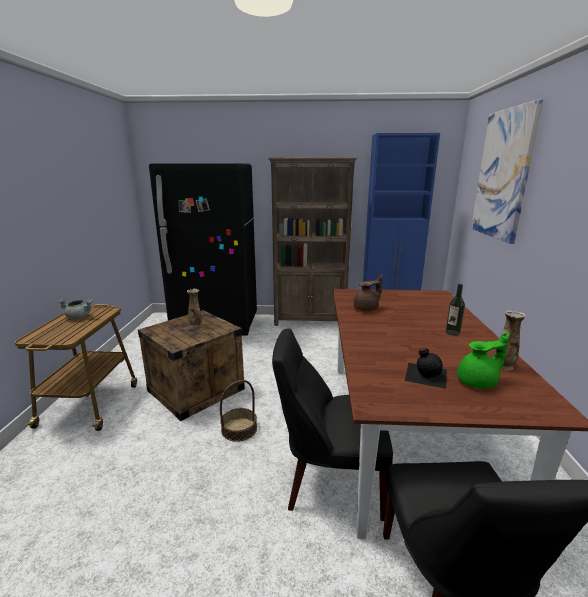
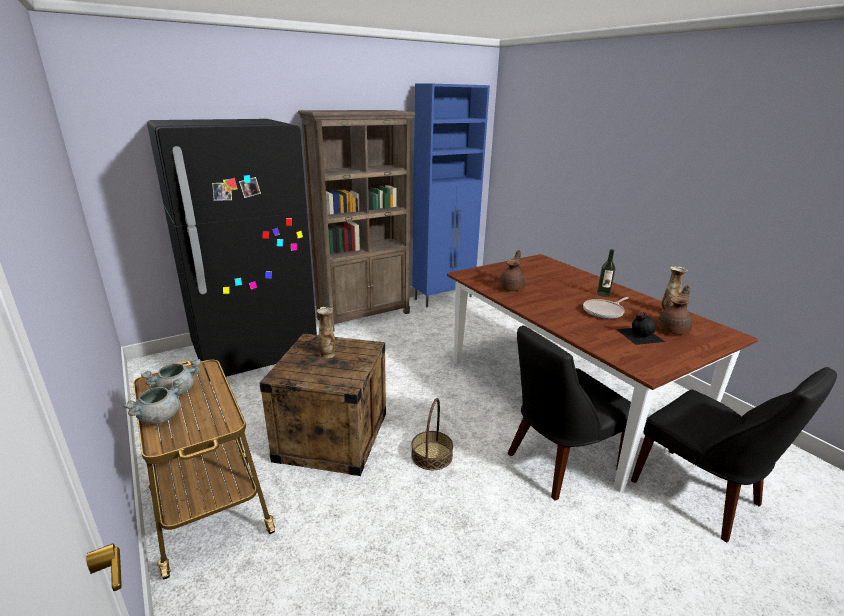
camera: 35 degrees left, 5 degrees up
(50, 326) = (159, 417): none -> grey cooking pot
(424, 346) = (604, 312): none -> frying pan
(478, 382) = (673, 330): green teapot -> brown teapot
(503, 175) = (567, 134): picture -> none

